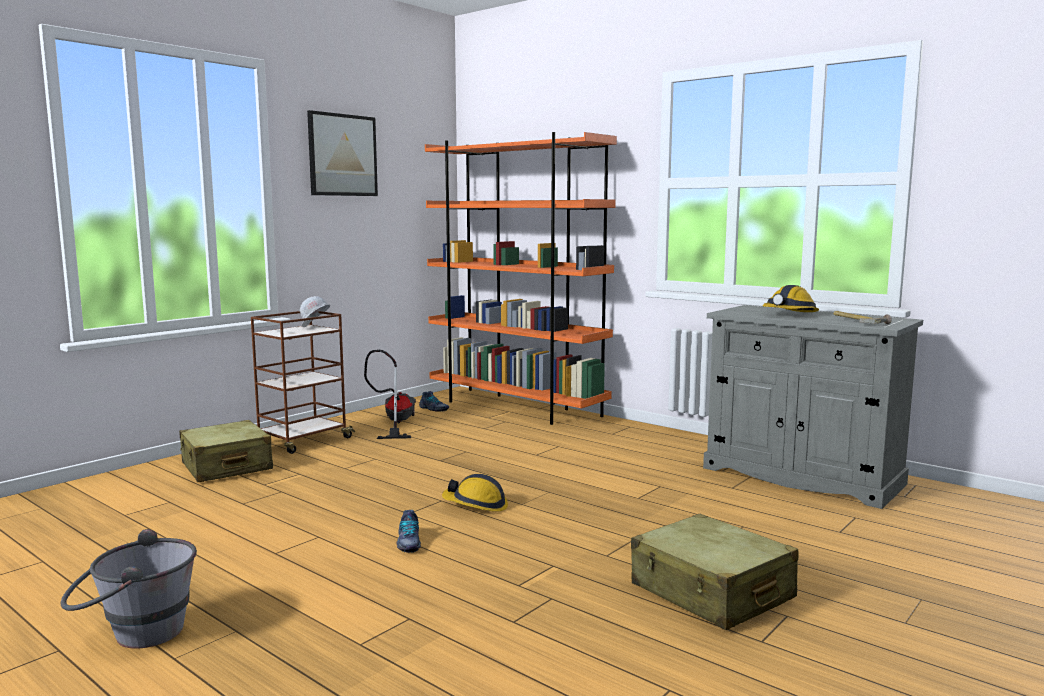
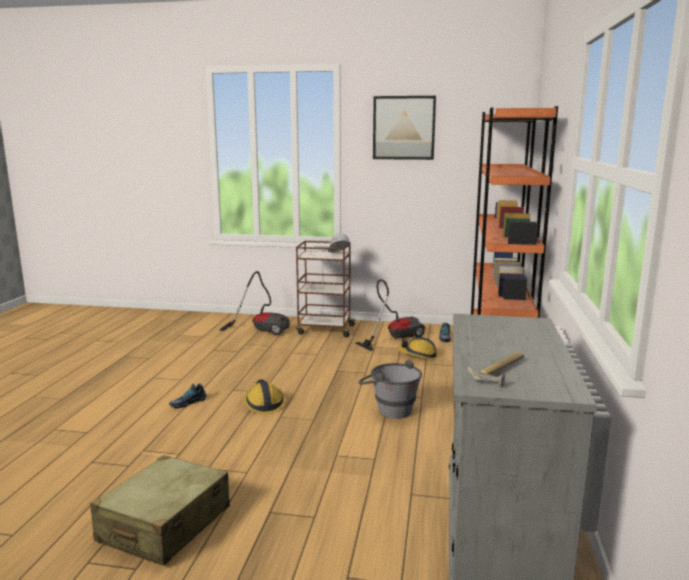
camera: 60 degrees right, 5 degrees up
(134, 634) = (53, 382): grey bucket -> grey bucket (389, 409)
(226, 467) = (262, 329): beige suitcase -> vacuum cleaner
(789, 314) = (501, 340): hard hat -> hard hat (418, 355)

